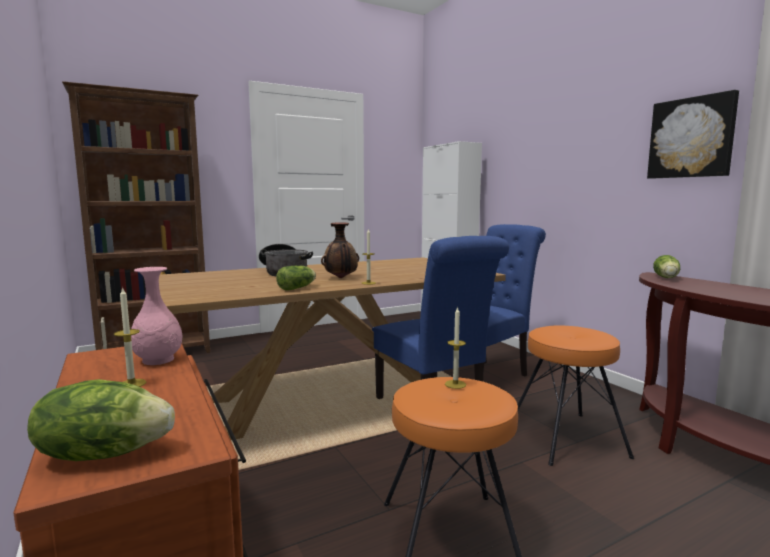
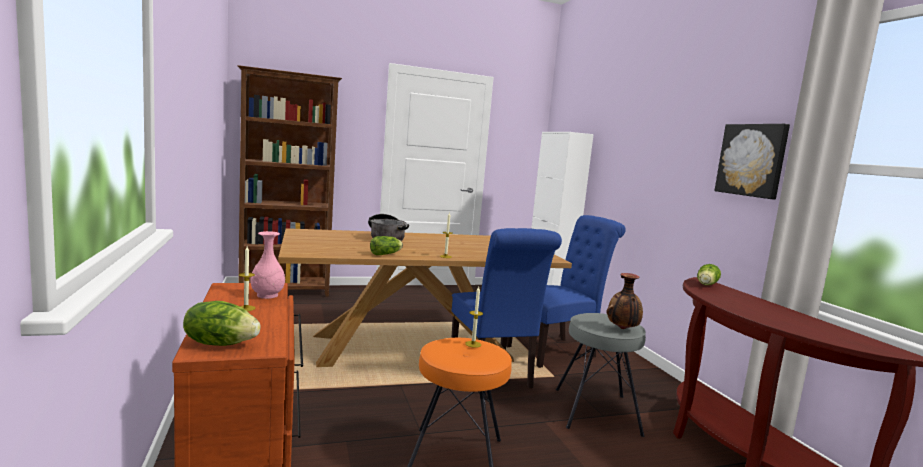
camera: 10 degrees right, 0 degrees up
(341, 278) = (427, 249): vase -> vase (622, 329)
(566, 438) = (595, 411): orange stool -> grey stool

